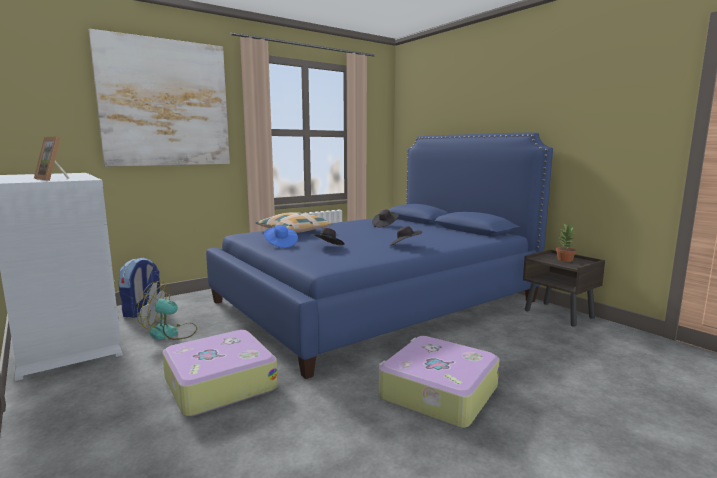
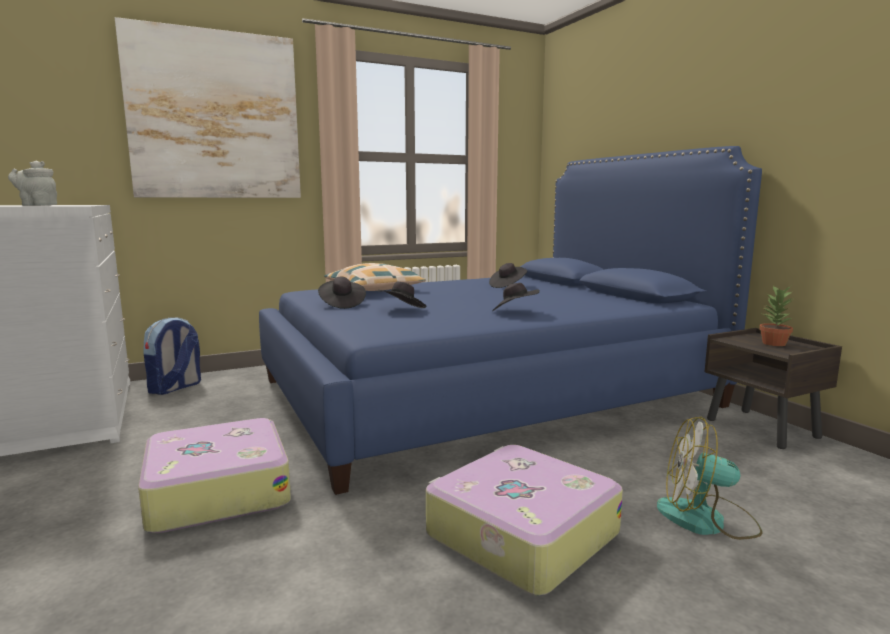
camera: 10 degrees right, 0 degrees up
(54, 179) = (37, 205): picture frame -> grey teapot
(170, 333) = (193, 418): fan -> fan (707, 520)
(280, 244) = (341, 304): blue hat -> black hat

